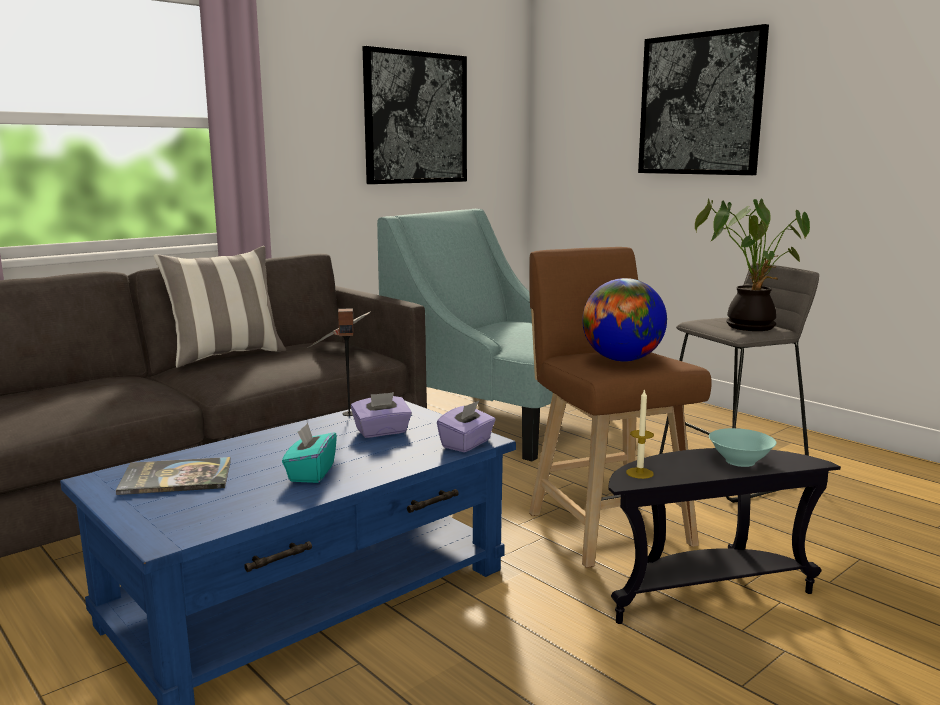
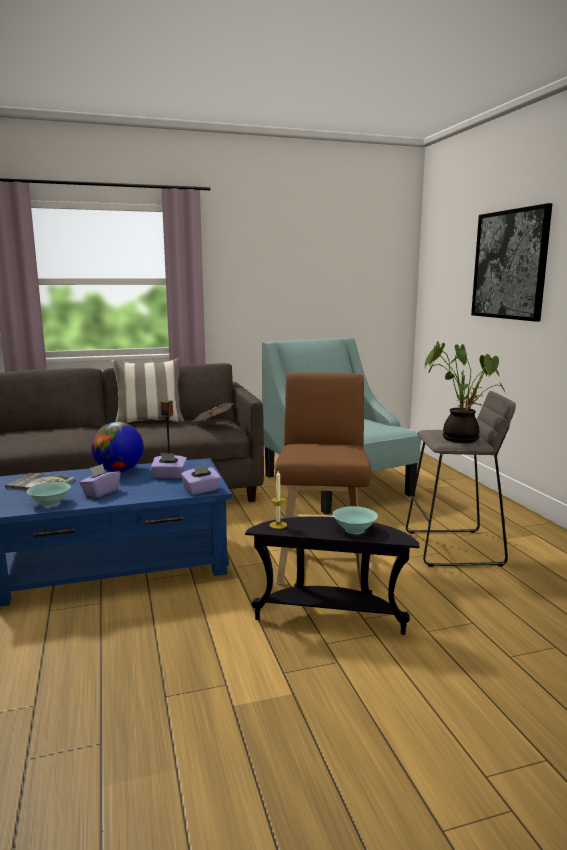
camera: 25 degrees right, 0 degrees up
(248, 505) = (50, 503): none -> turquoise bowl
(311, 473) = (101, 492): turquoise tissue box -> purple tissue box
(416, 118) = (319, 274): picture -> none
(622, 360) = (317, 451): globe -> globe (119, 470)

